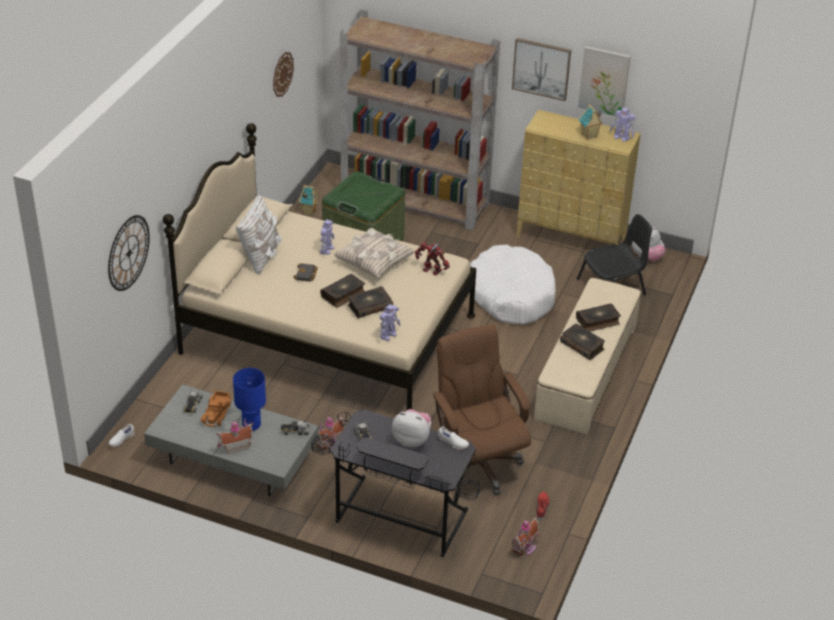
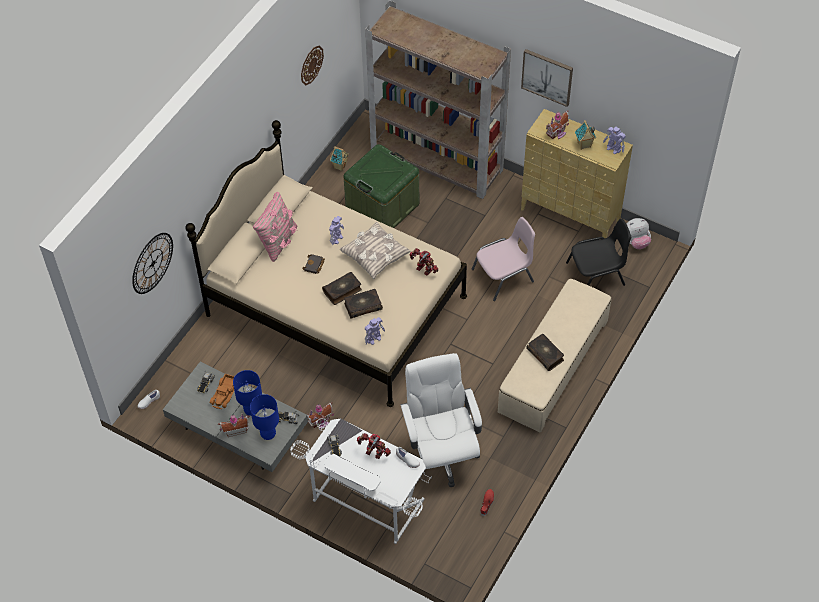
camera: 10 degrees right, 15 degrees up
(261, 256) = (278, 242): white pillow -> pink pillow
(276, 448) = (268, 434): none -> blue table lamp
(400, 518) = (366, 502): black desk -> white desk
(412, 440) = (374, 453): plush toy -> toy robot
(477, 463) = (441, 453): brown office chair -> white office chair
(511, 295) = (504, 276): white dog bed -> pink chair
(525, 548) = (465, 542): toy house -> toy house (557, 133)
(598, 321) = (564, 329): book -> none
(604, 80) = (602, 97): picture -> none

